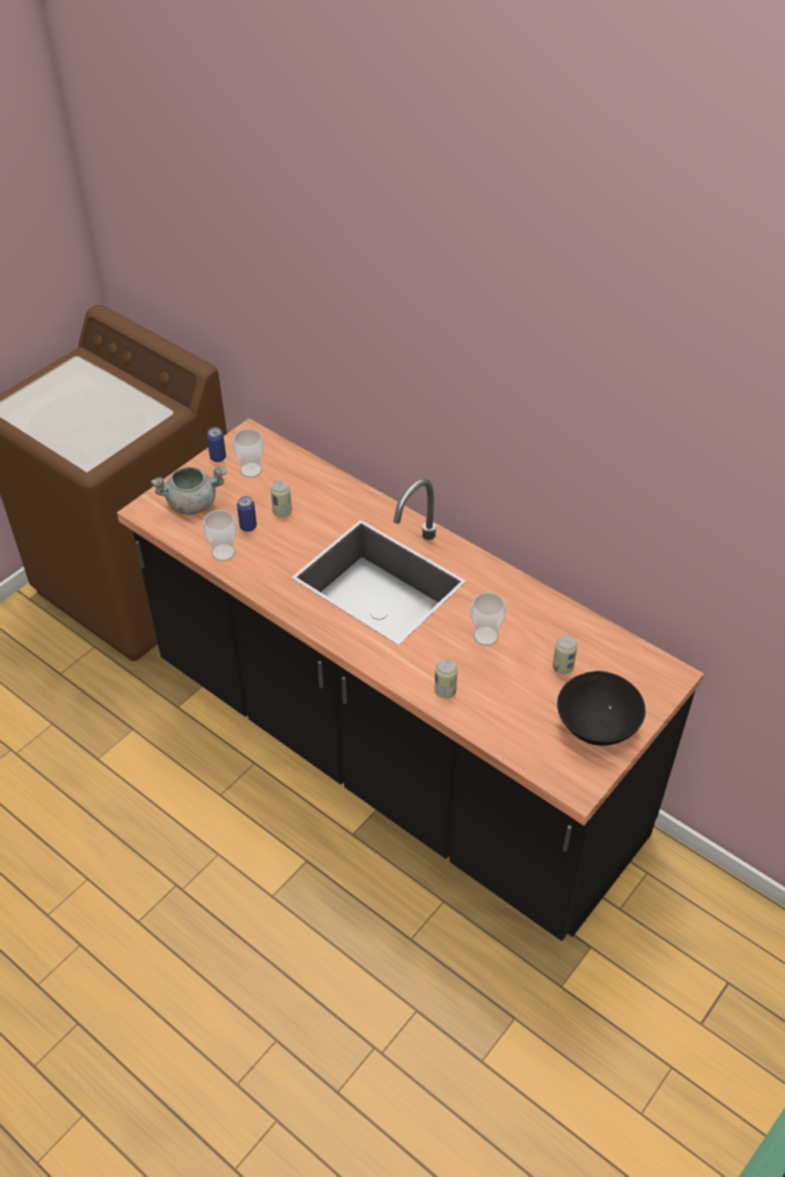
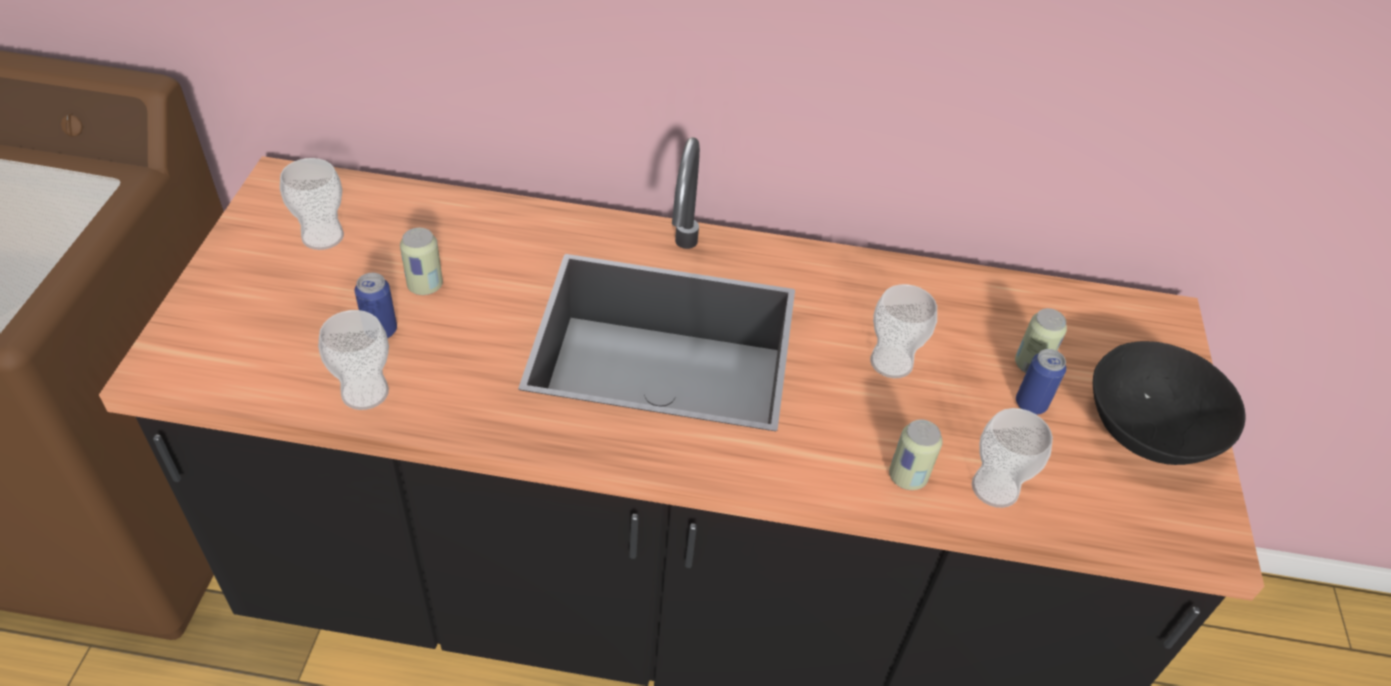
camera: 35 degrees left, 0 degrees up
(192, 503) = (248, 326): grey cooking pot -> none
(218, 457) = (247, 234): can -> can (1030, 404)
(485, 715) = (995, 488): none -> cup

